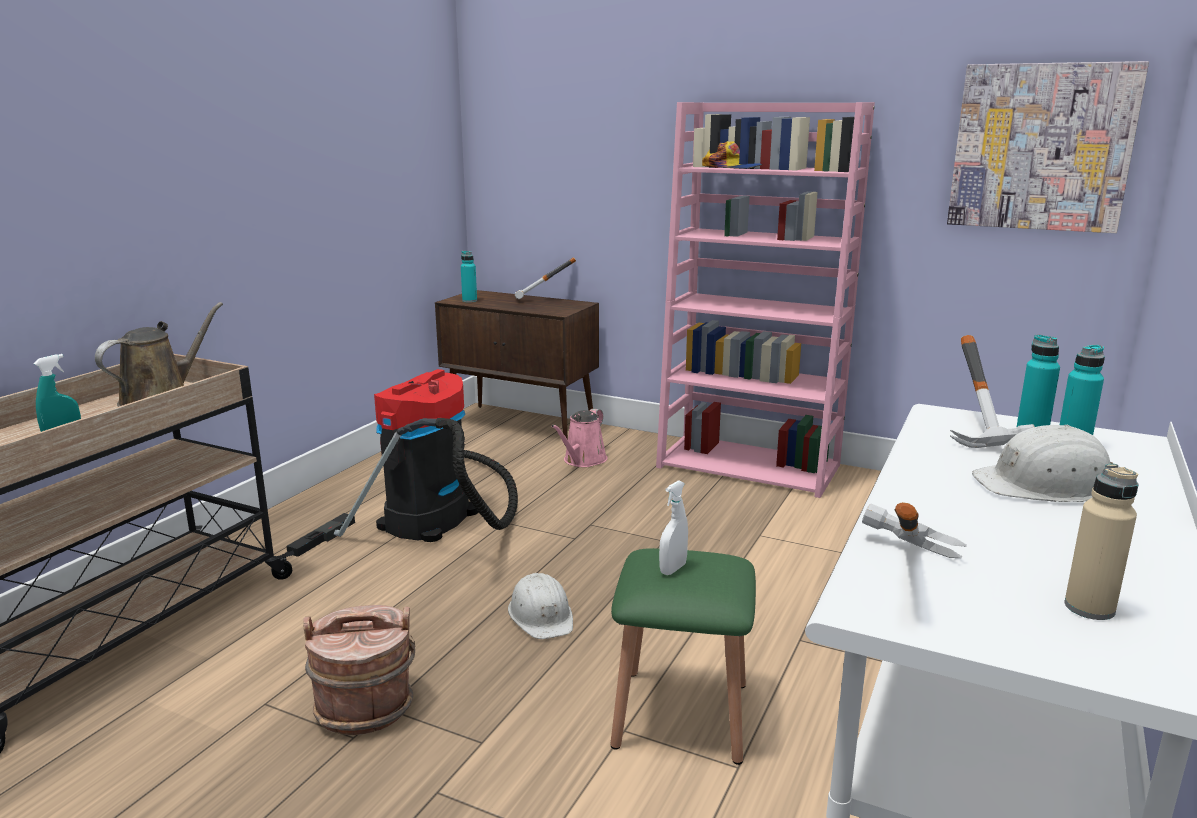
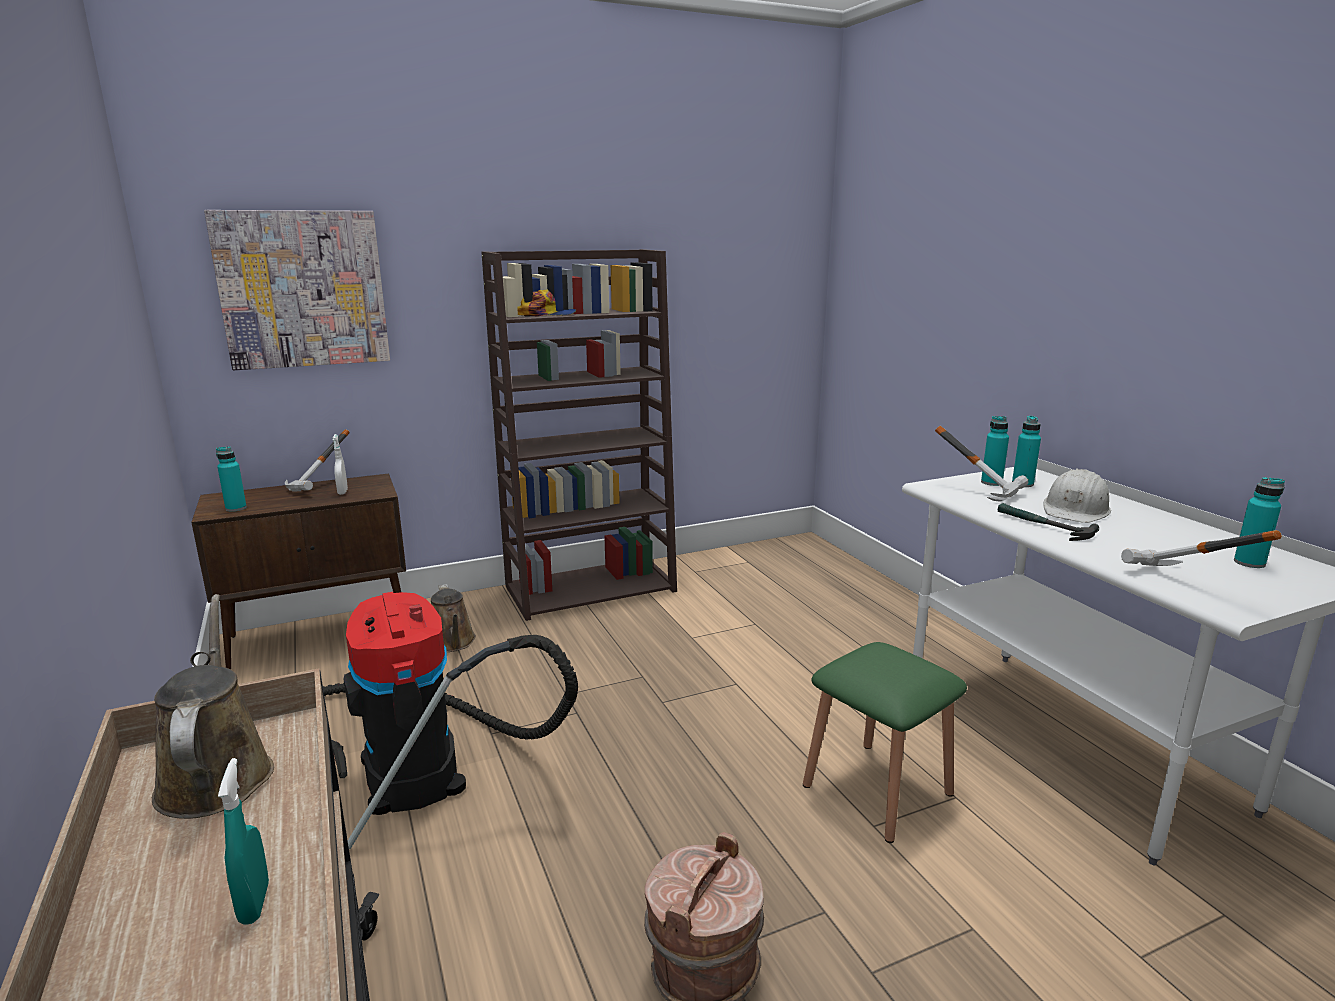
camera: 50 degrees left, 0 degrees up
(541, 615) = (674, 789): white hard hat -> none
(583, 460) = (452, 643): pink watering can -> brown watering can
(673, 569) = (885, 670): white spray bottle -> white spray bottle (342, 492)
(750, 466) = (591, 588): pink bookcase -> brown bookcase
(931, 478) = (1042, 526): none -> hammer
(1041, 147) = (757, 281): picture -> picture (303, 289)
(1089, 608) = (1249, 563): beige bottle -> turquoise bottle

